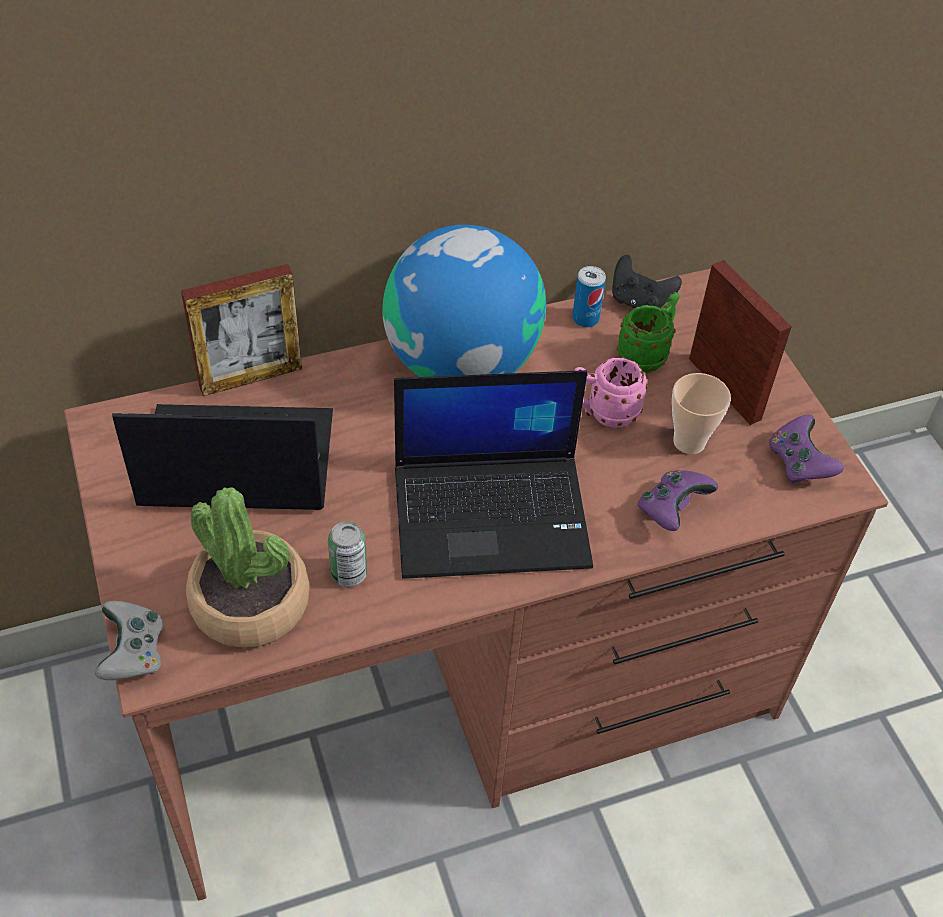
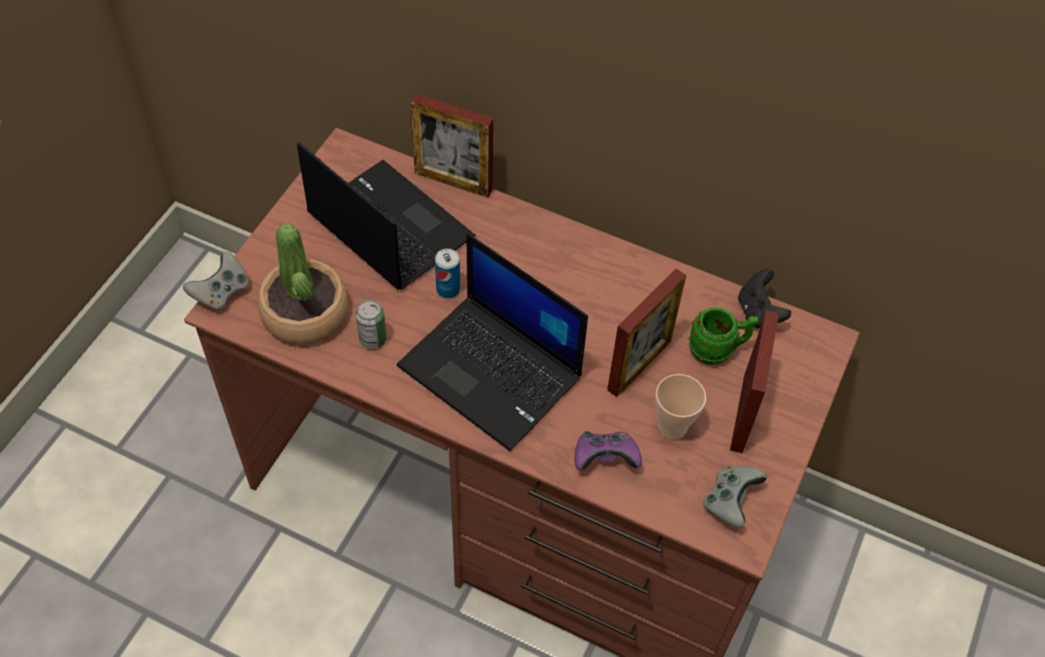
camera: 45 degrees right, 5 degrees up
(462, 363) = (588, 265): globe -> none
(585, 318) = (706, 295): can -> can (448, 289)
(604, 413) = (639, 365): pink mug -> picture frame
(798, 463) = (730, 501): purple game controller -> grey game controller

